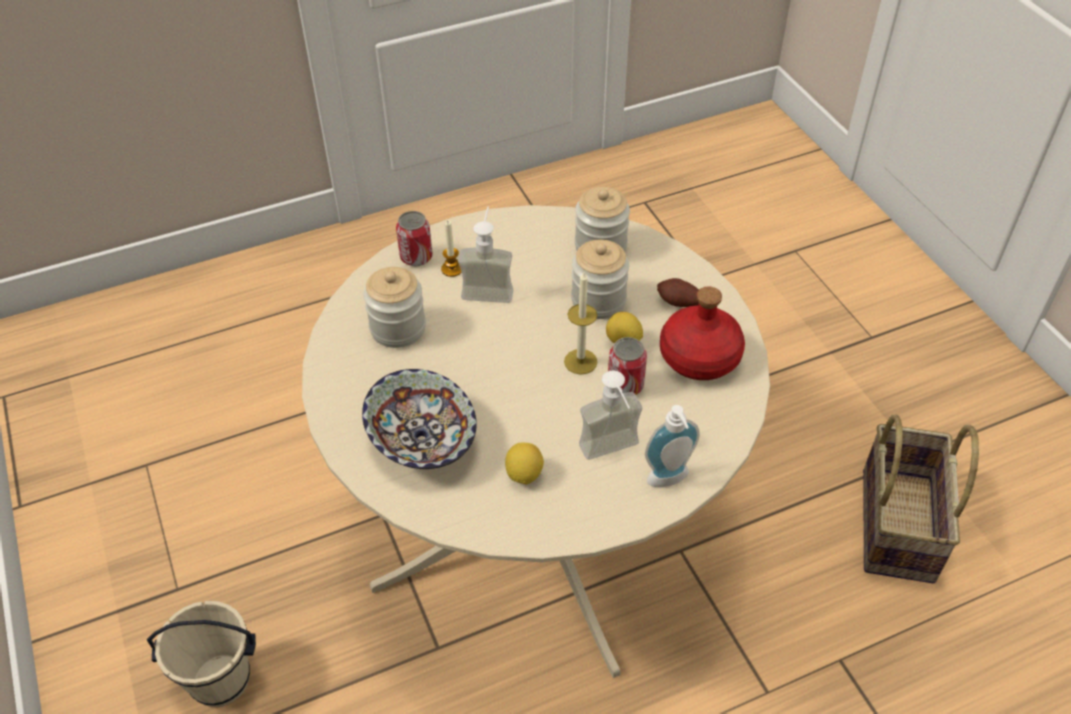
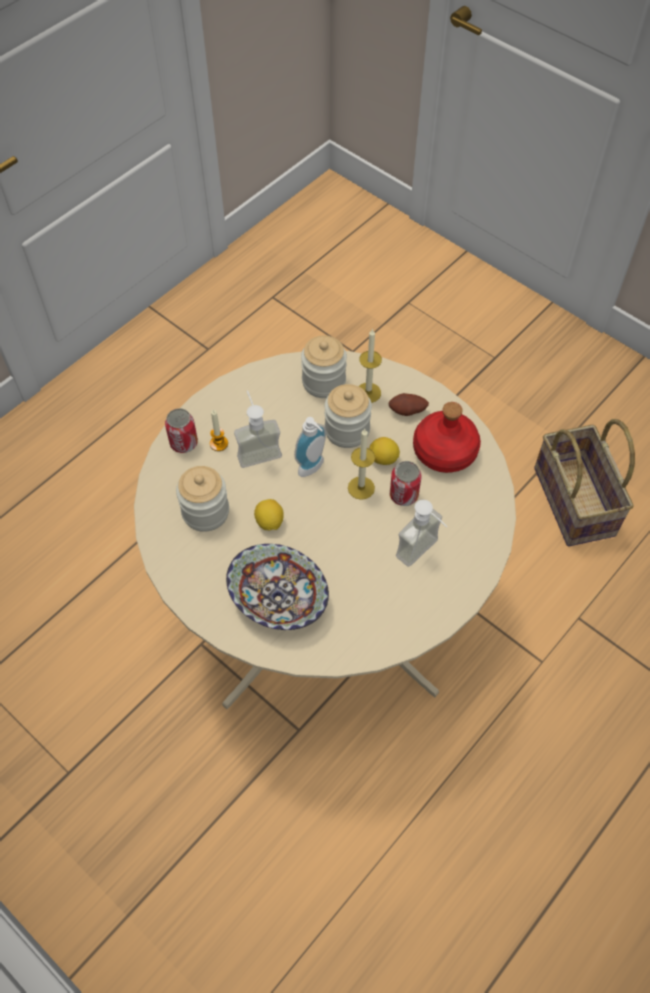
camera: 25 degrees left, 10 degrees up
(220, 681) = (147, 829): beige bucket -> none
(524, 474) = (369, 596): lemon -> lemon (269, 522)
(644, 271) = (368, 392): none -> candle
(669, 481) = (473, 560): soap dispenser -> soap dispenser (313, 469)

